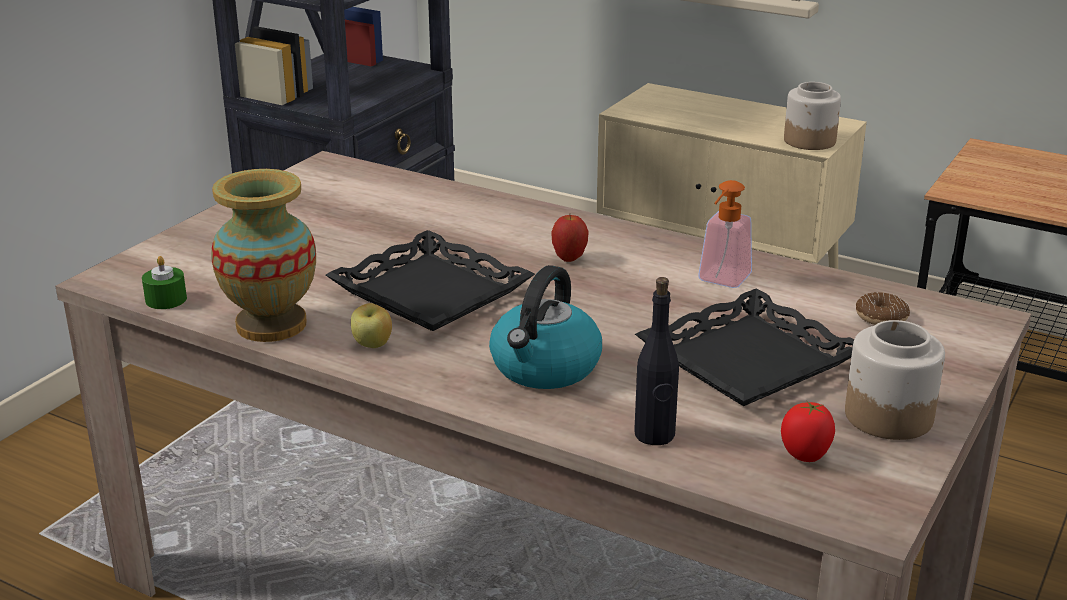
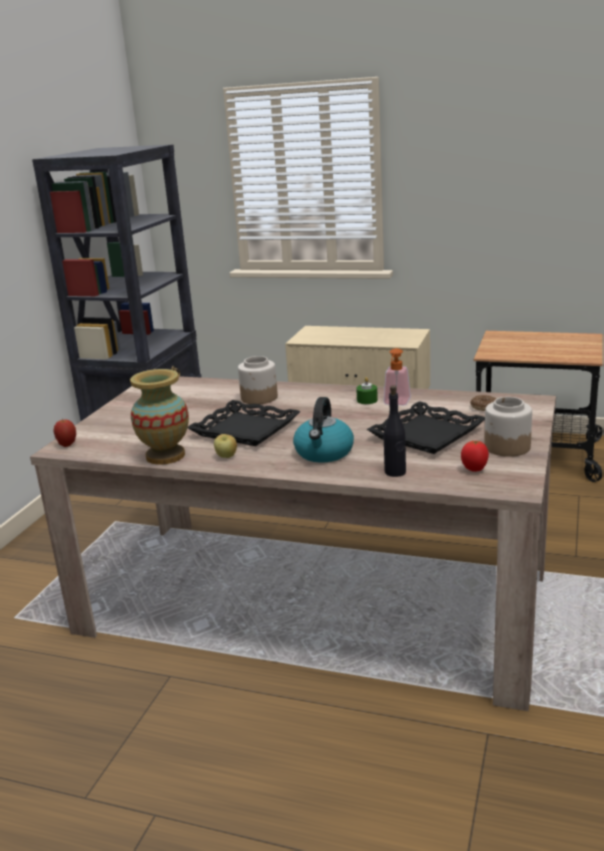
camera: 10 degrees left, 5 degrees down
(166, 299) = (99, 453): green candle -> green candle (367, 400)
(569, 259) = (311, 404): apple -> apple (67, 445)
(810, 141) = (404, 341): jar -> jar (259, 398)

